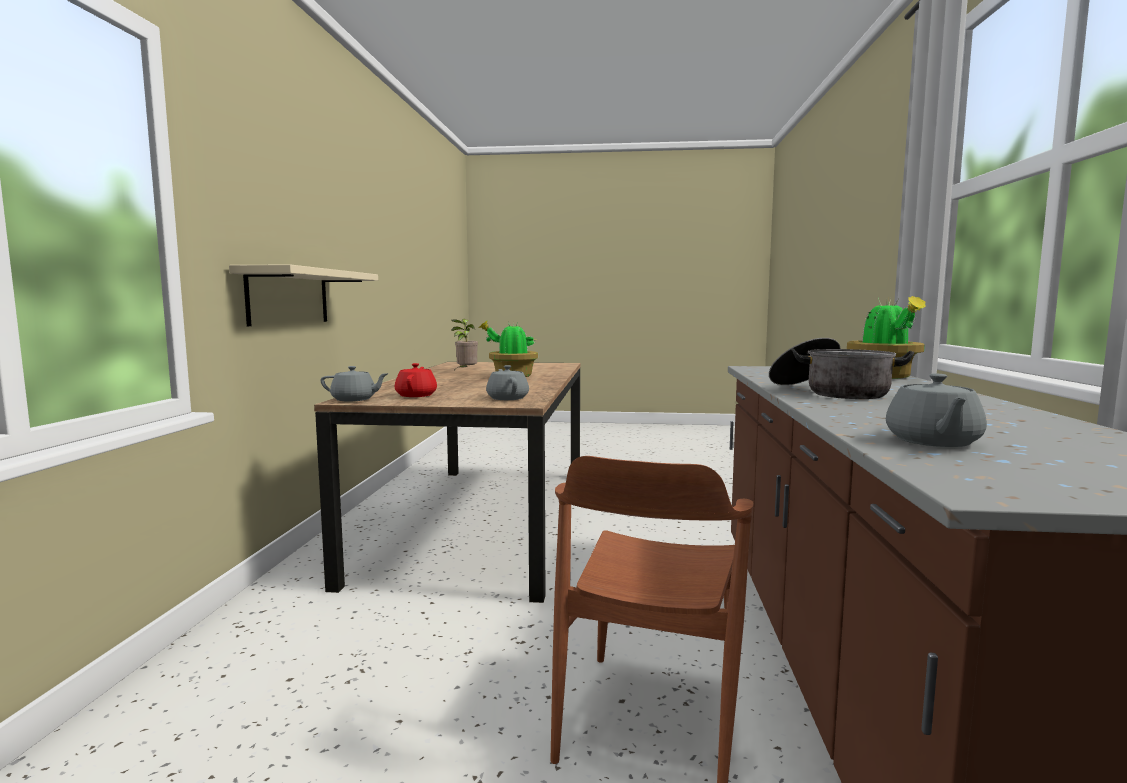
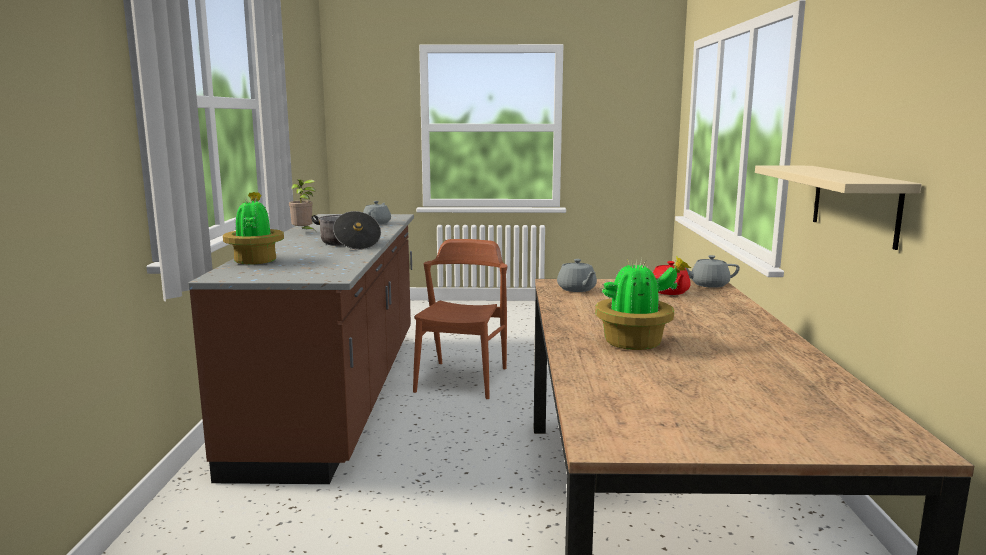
camera: 175 degrees right, 5 degrees up
(465, 372) = (746, 365): potted plant -> potted plant (304, 232)

